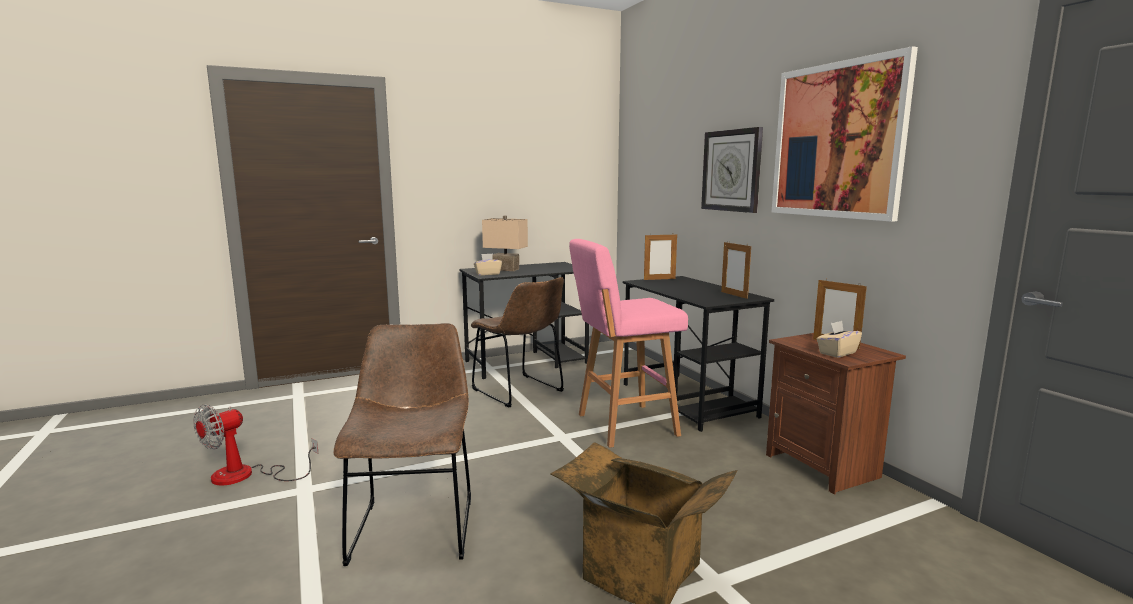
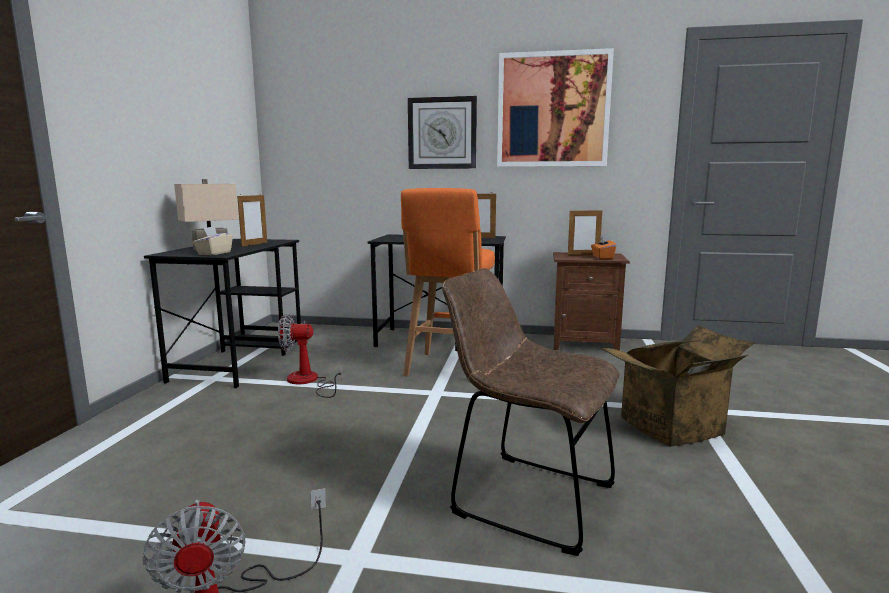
camera: 55 degrees left, 0 degrees up
(520, 392) = (308, 382): brown chair -> fan
(623, 425) = (450, 368): pink stool -> orange stool
(659, 279) = (387, 237): picture frame -> picture frame (254, 244)
(837, 353) = (602, 257): beige tissue box -> orange tissue box

